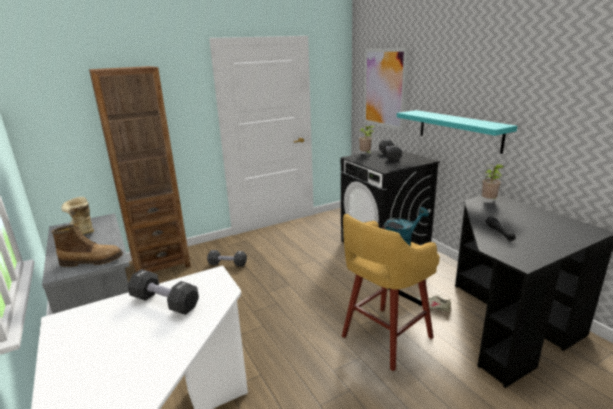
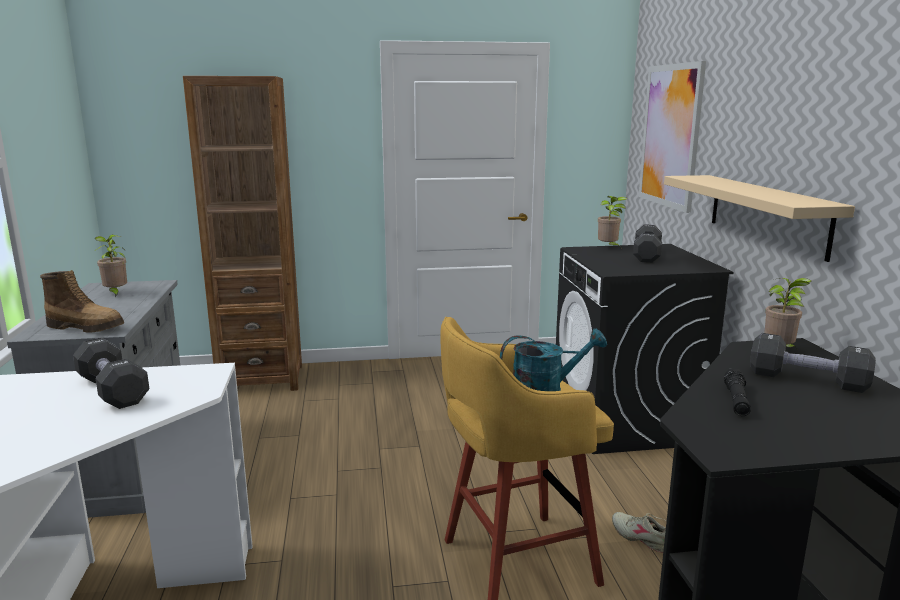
camera: 20 degrees right, 5 degrees down
(82, 231) = (116, 294): boot -> potted plant
(227, 264) = (351, 397): black dumbbell -> black dumbbell (807, 380)
(459, 130) = (766, 214): turquoise shelf -> beige shelf

